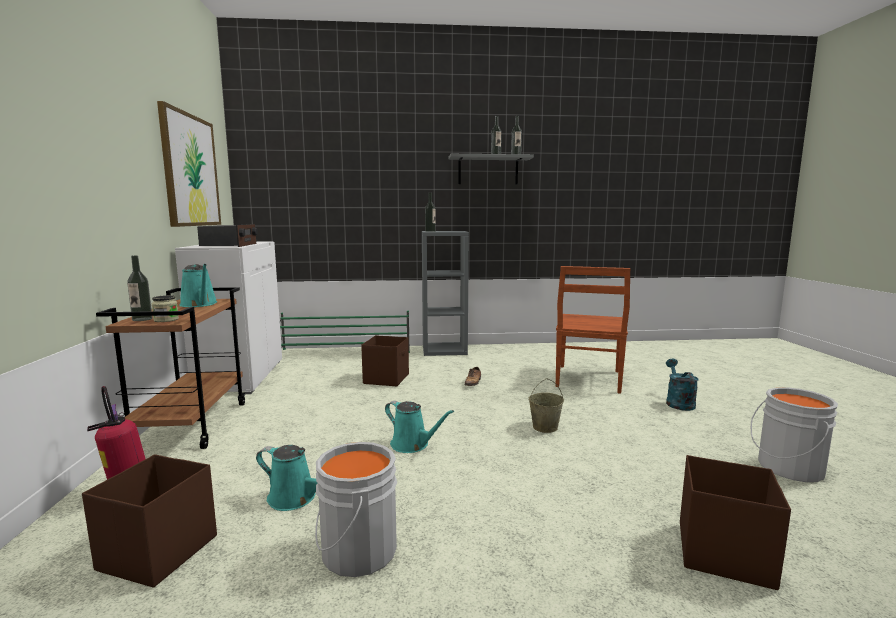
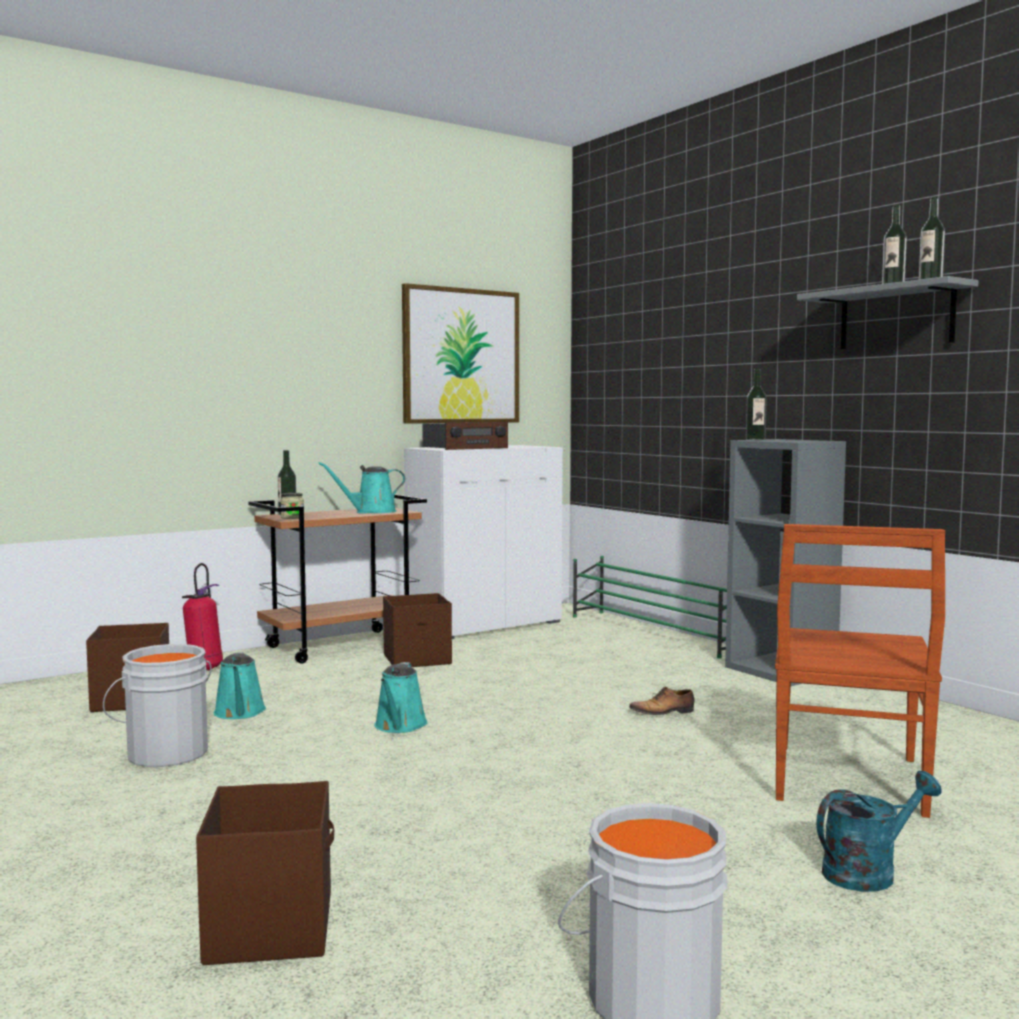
camera: 60 degrees right, 5 degrees down
(199, 304) = (371, 512): turquoise watering can -> turquoise watering can turned 45 degrees clockwise
(387, 379) = (588, 672): brown storage box -> brown storage box (418, 659)
(545, 427) = (554, 780): beige bucket -> none
(588, 379) = (847, 780): brown chair -> brown chair turned 60 degrees counterclockwise

